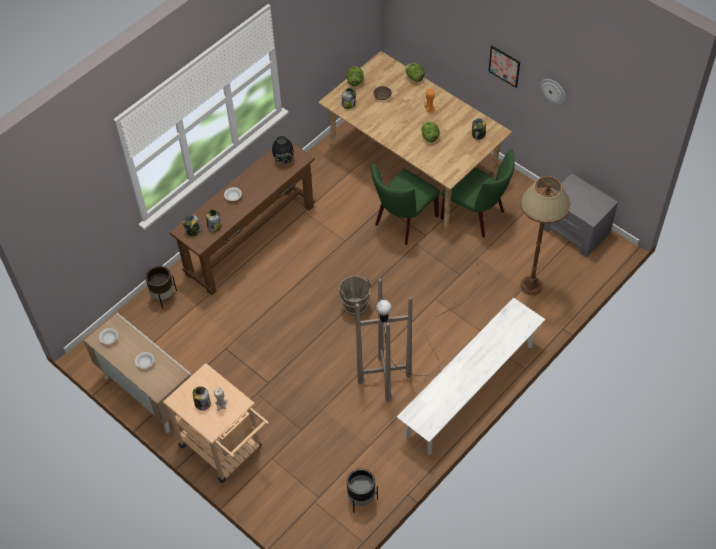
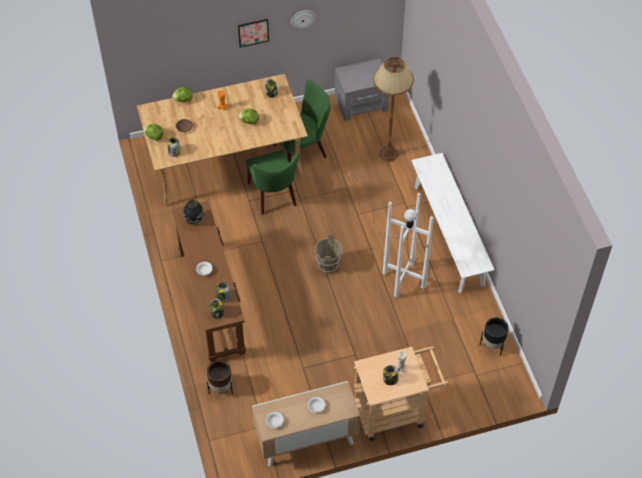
camera: 60 degrees left, 0 degrees up
(414, 353) = (394, 251): brown floor lamp -> white floor lamp

